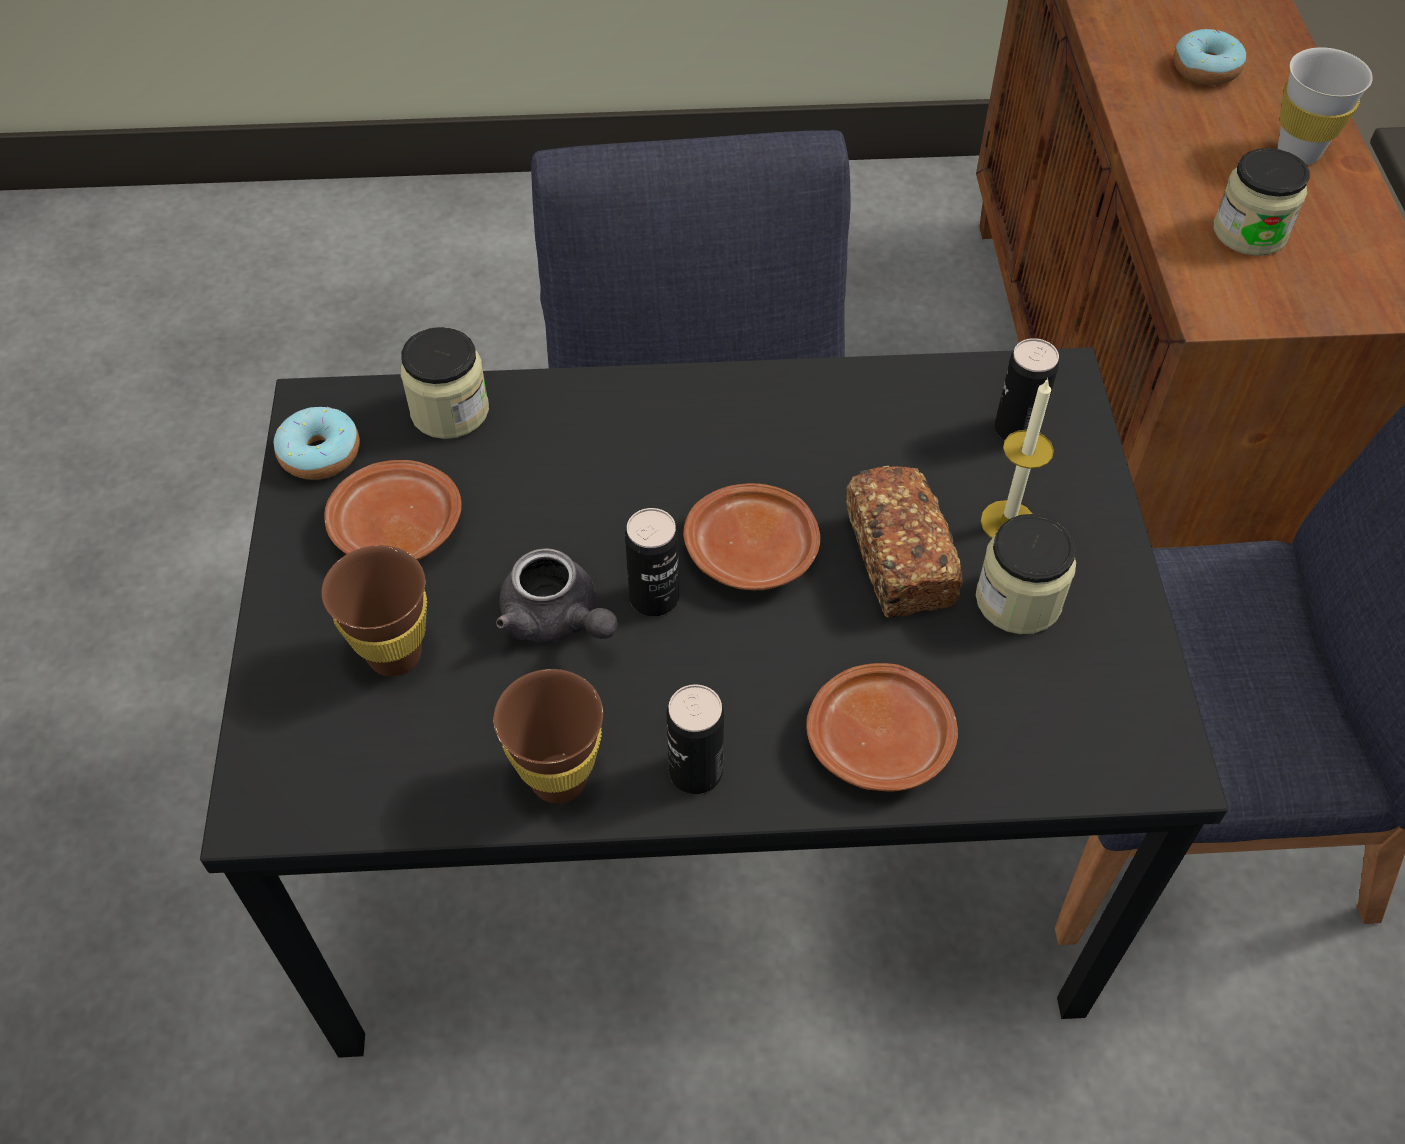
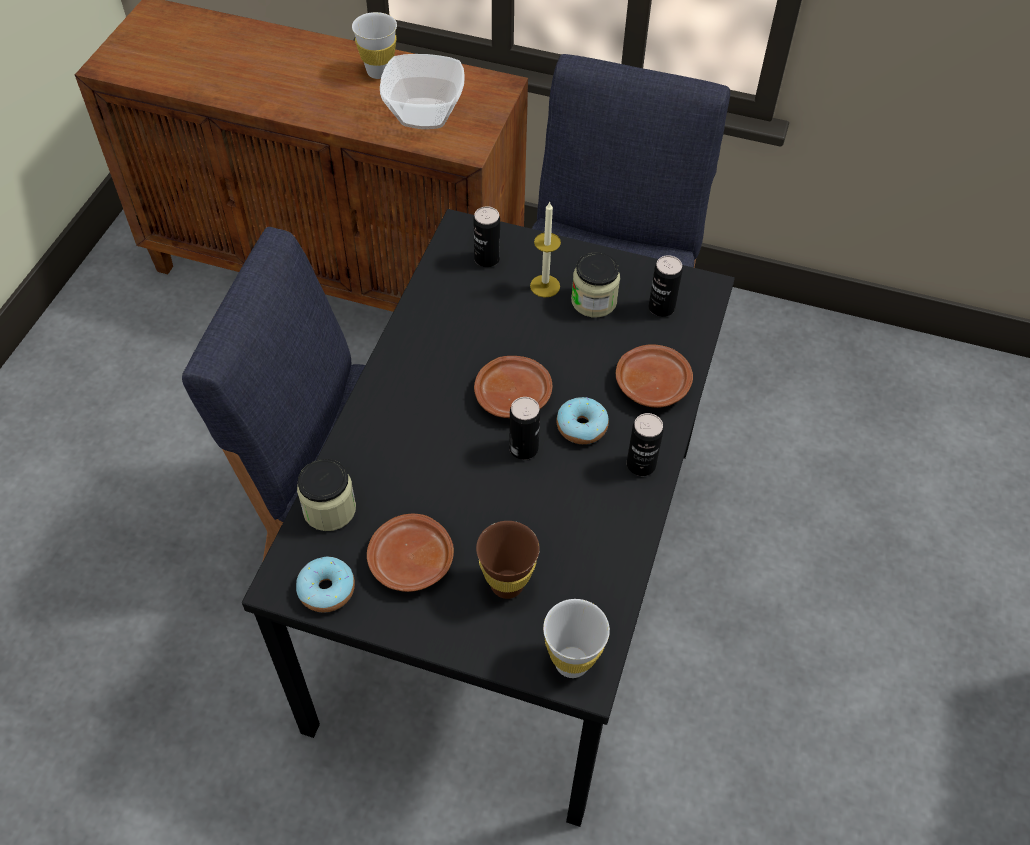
camera: 70 degrees left, 0 degrees up
(282, 781) = (571, 662): none -> white cup
(557, 620) = (518, 497): grey teapot -> none
(559, 779) = (622, 526): brown cup -> none
(899, 560) = (548, 337): bread -> none
(1067, 706) = (661, 308): none -> can
(1205, 69) = (292, 75): donut -> donut (581, 427)
(1249, 232) = (423, 113): jar -> bowl

